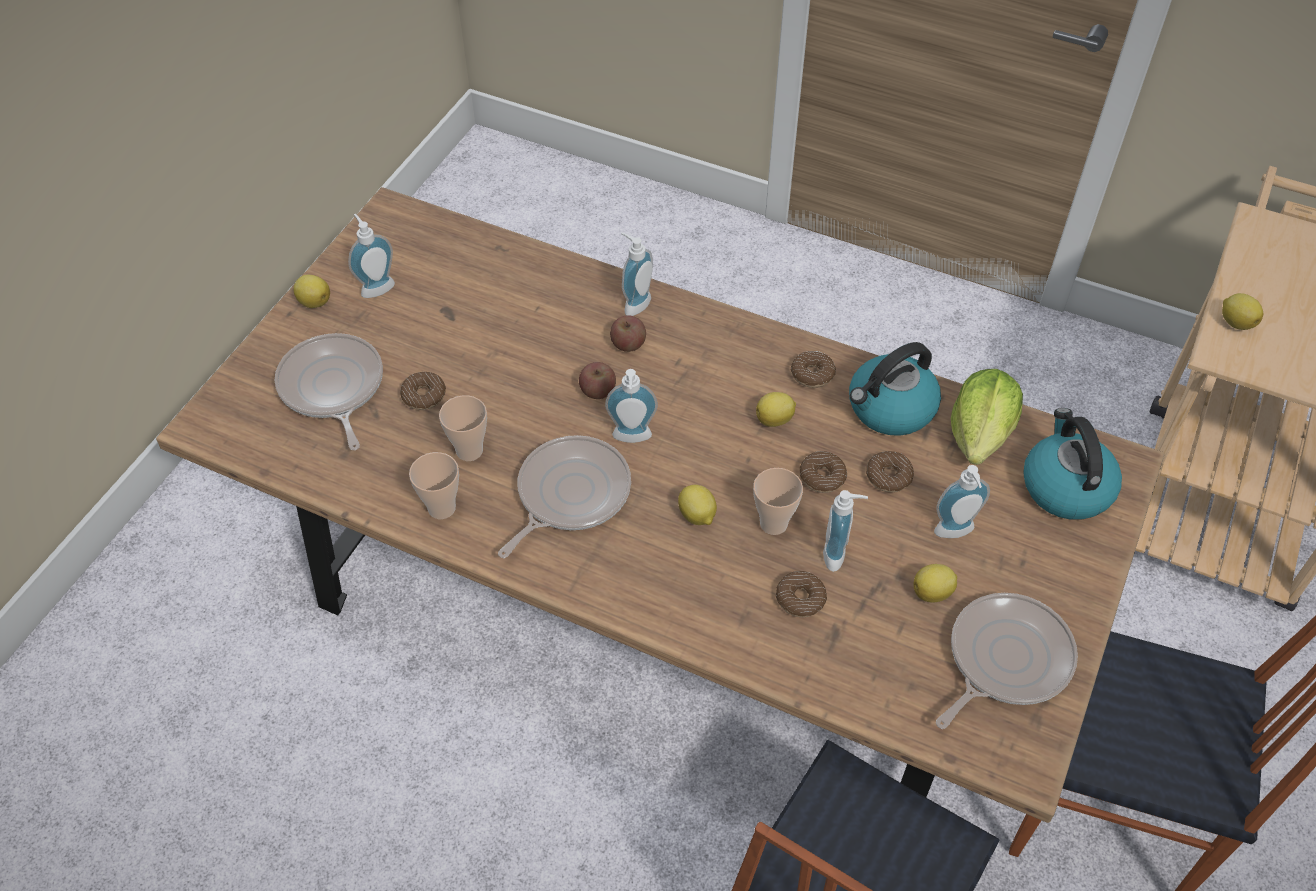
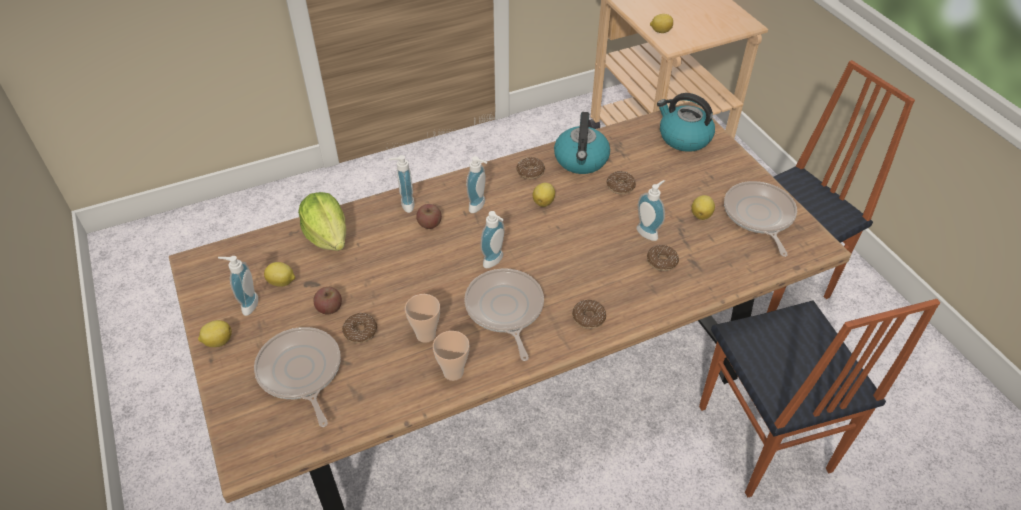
camera: 50 degrees left, 5 degrees down
(332, 388) = (301, 372): frying pan -> frying pan turned 45 degrees clockwise
(598, 391) = (447, 255): apple -> apple (329, 308)
(697, 516) = (573, 267): lemon -> lemon (282, 282)
(773, 523) = (607, 242): cup -> none
(822, 477) = (596, 208): donut -> donut (588, 318)
(955, 533) = (675, 186): soap dispenser -> soap dispenser (479, 206)
(980, 435) = (628, 143): lettuce -> lettuce (328, 236)

